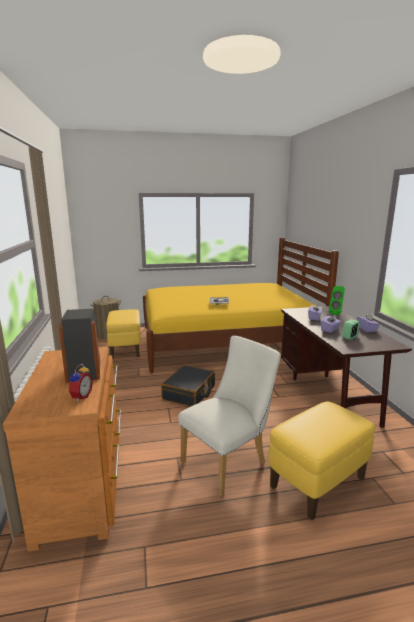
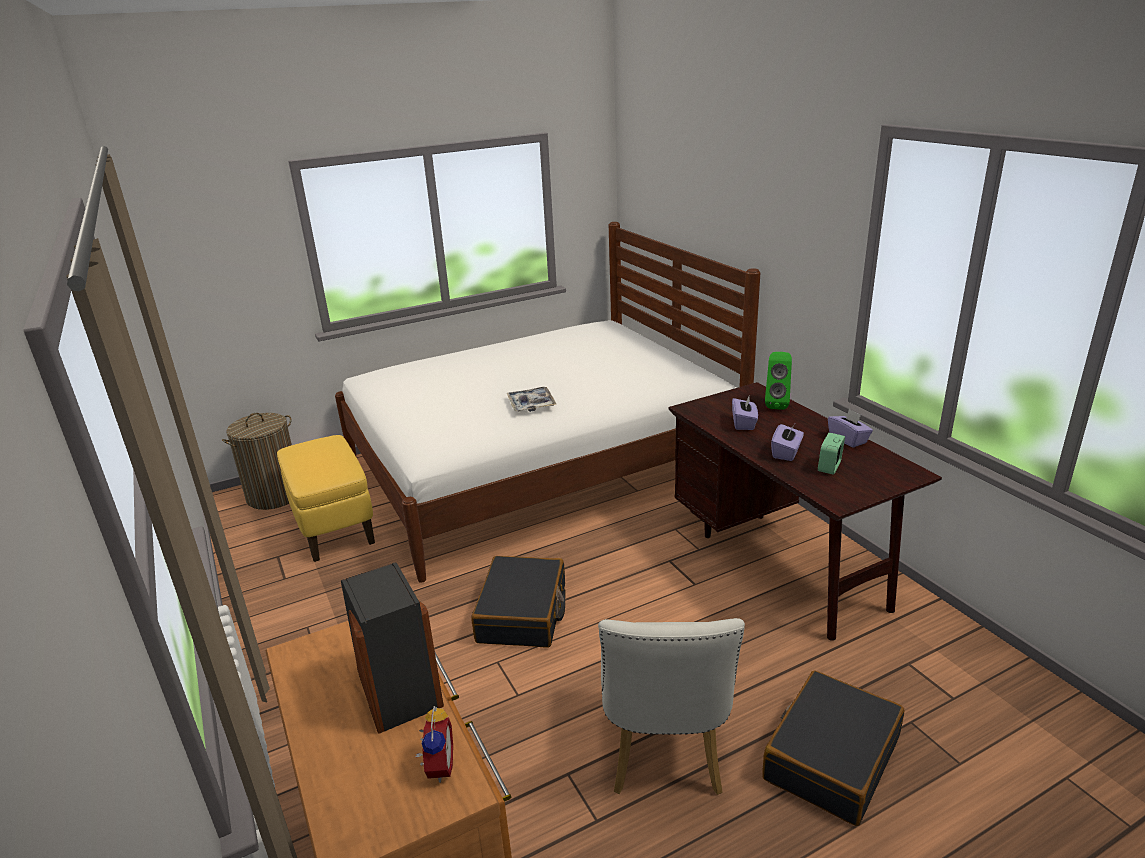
camera: 15 degrees left, 10 degrees up
(225, 341) = (539, 467): yellow bed -> white bed
(228, 461) = (664, 754): white chair -> white chair turned 150 degrees clockwise
(317, 483) = (830, 758): yellow ottoman -> black suitcase

